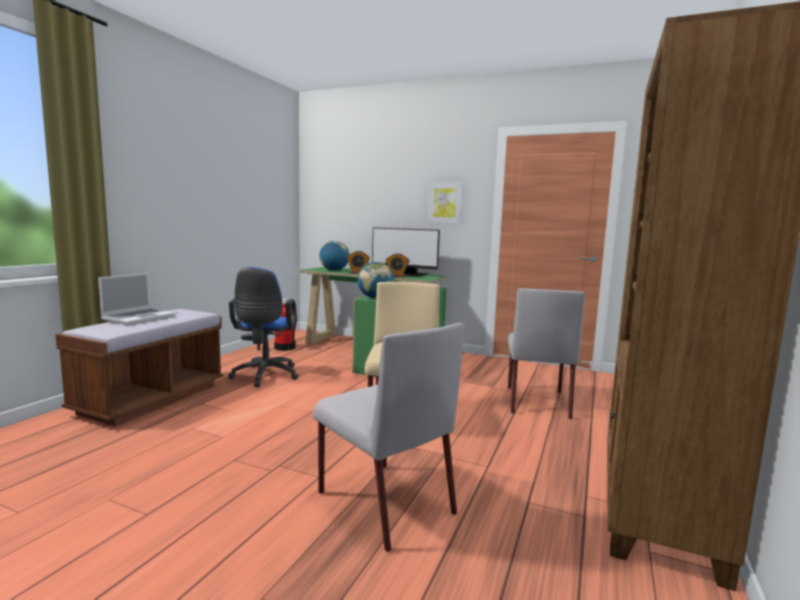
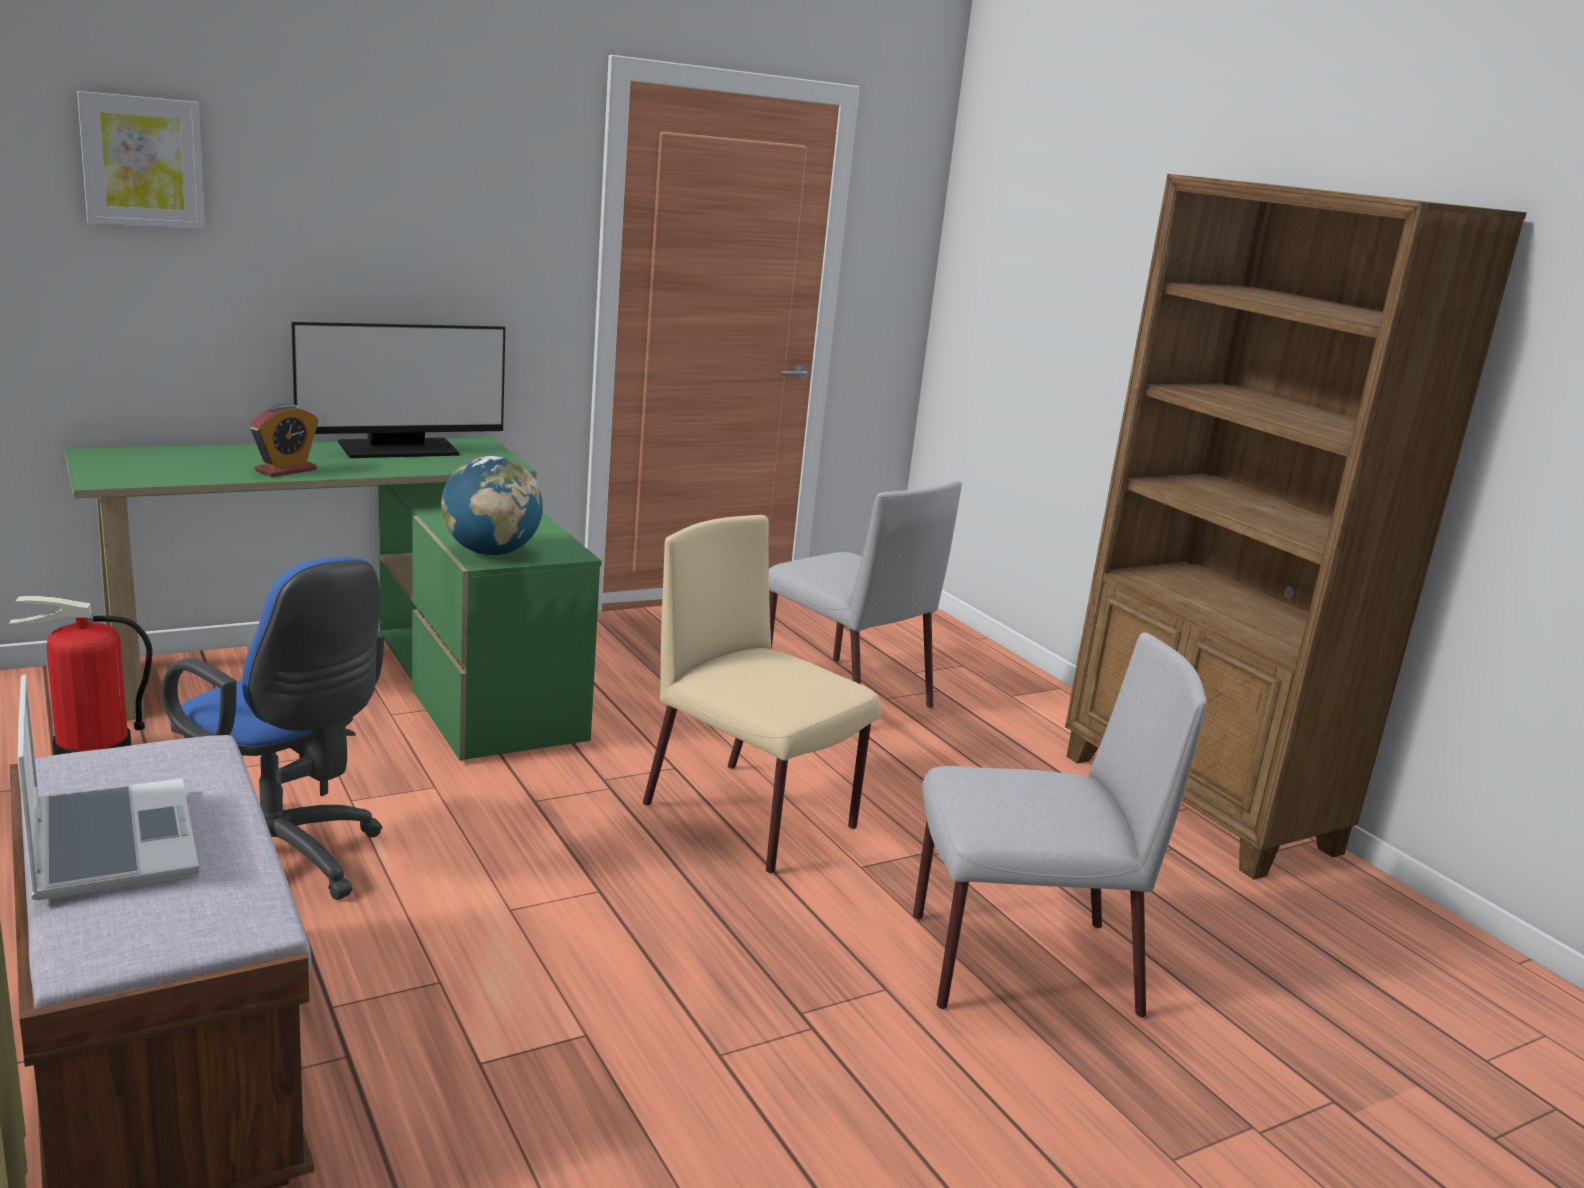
camera: 55 degrees left, 10 degrees up
(334, 270) = (186, 471): globe -> none
(397, 276) = (419, 466): alarm clock -> none
(445, 203) = (476, 243): picture -> picture (142, 161)

